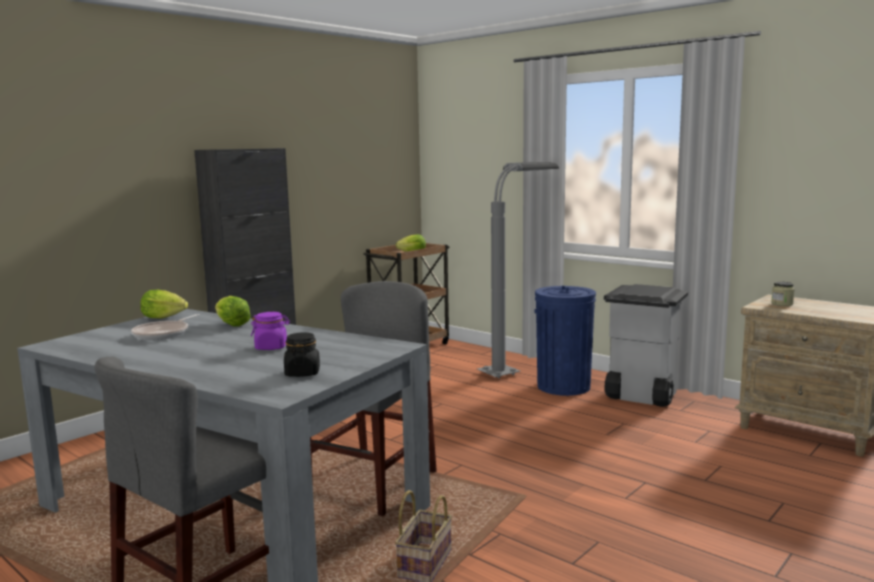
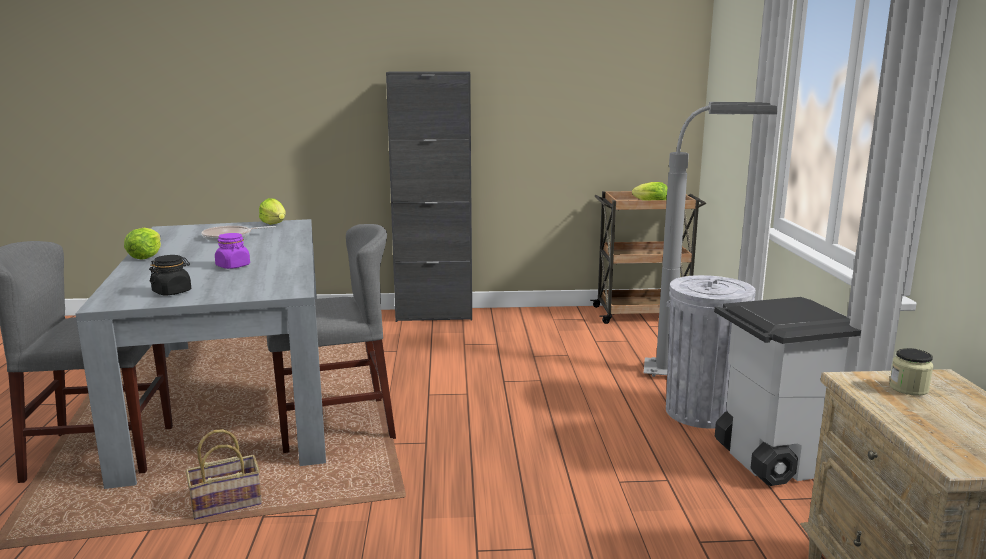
camera: 45 degrees right, 5 degrees up
(232, 325) = (282, 241): lettuce -> lettuce (145, 257)
(563, 386) = (701, 412): blue trash can -> grey trash can

